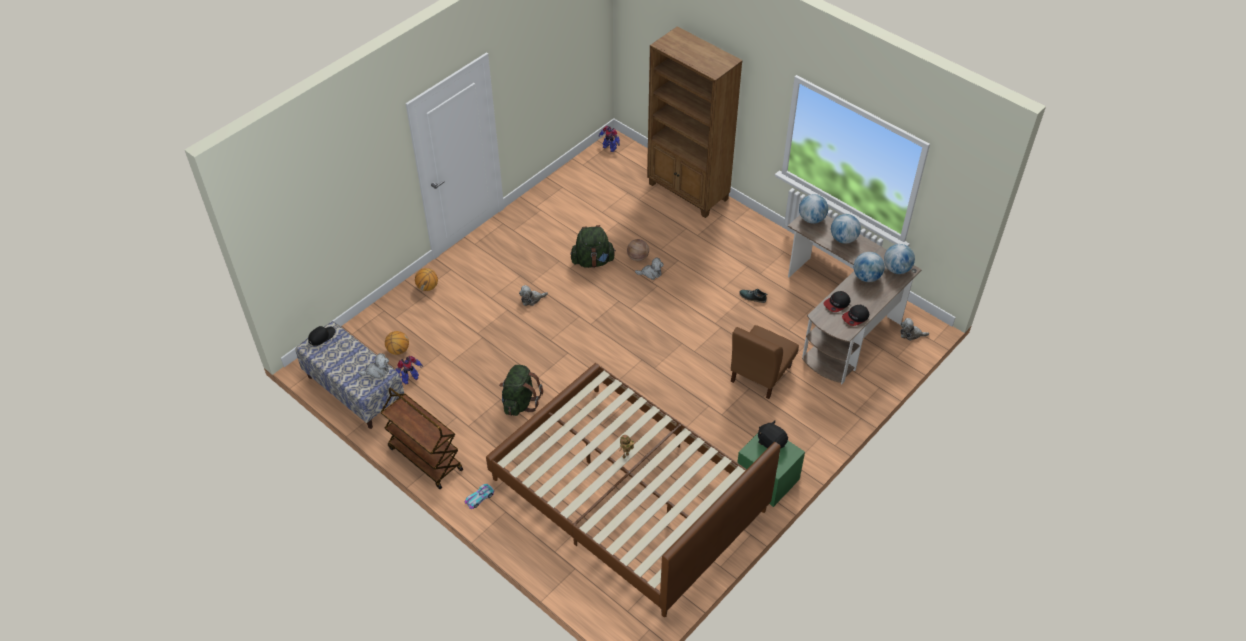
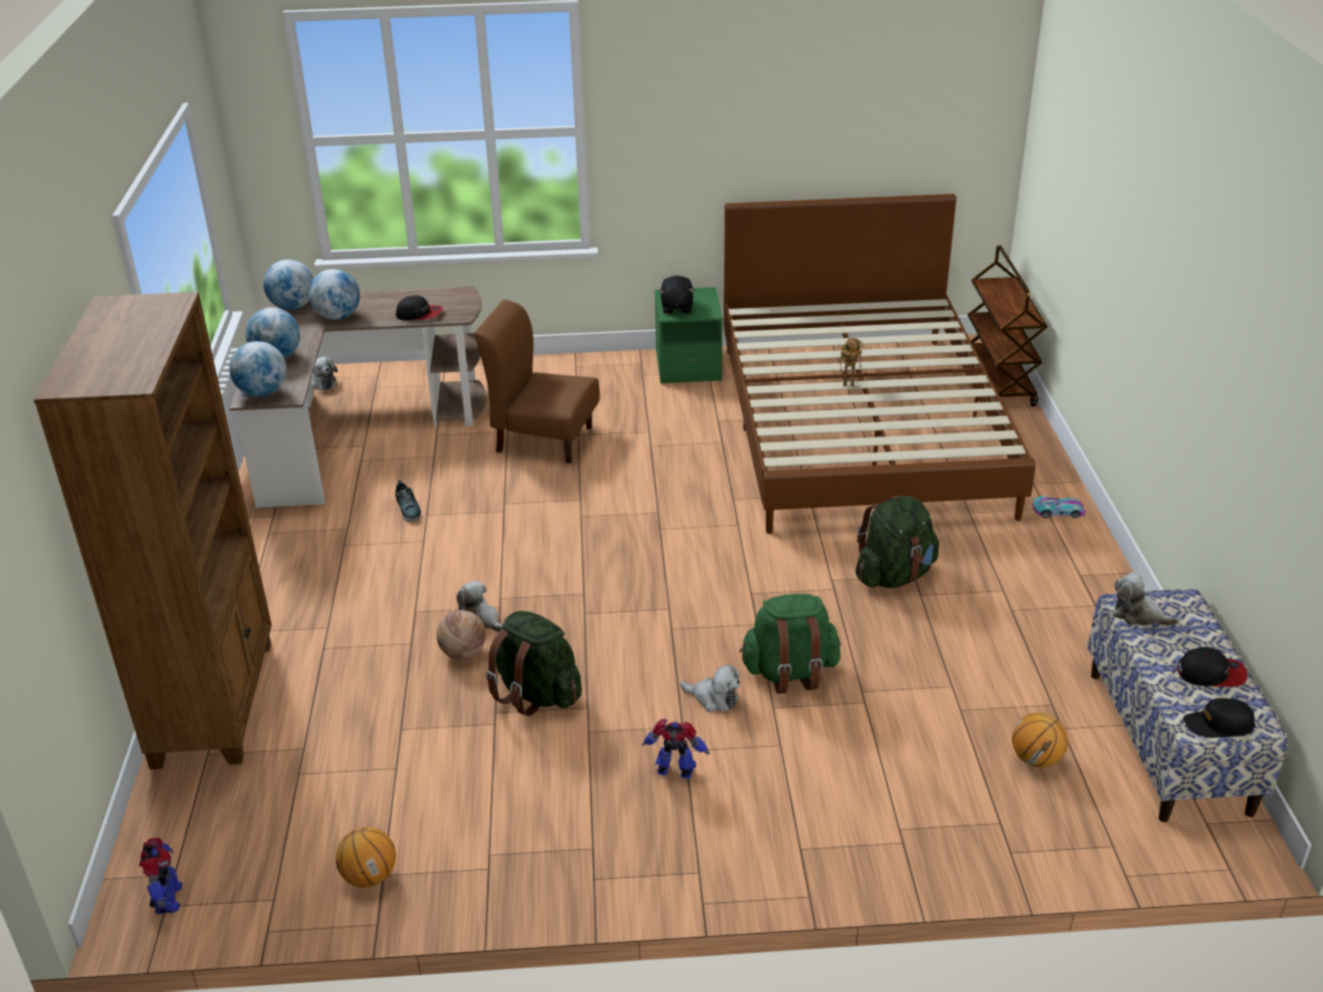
camera: 135 degrees left, 15 degrees down
(409, 378) = (1049, 703): toy robot -> toy robot (675, 772)
(424, 458) = (1106, 588): brown cart -> brown cart (998, 381)
(427, 287) = (881, 842): basketball -> basketball (369, 876)
(516, 327) = (790, 673): none -> green backpack
(760, 374) = (543, 438): brown chair -> brown chair turned 150 degrees counterclockwise
(855, 317) = (426, 297): cap -> cap (1211, 673)

